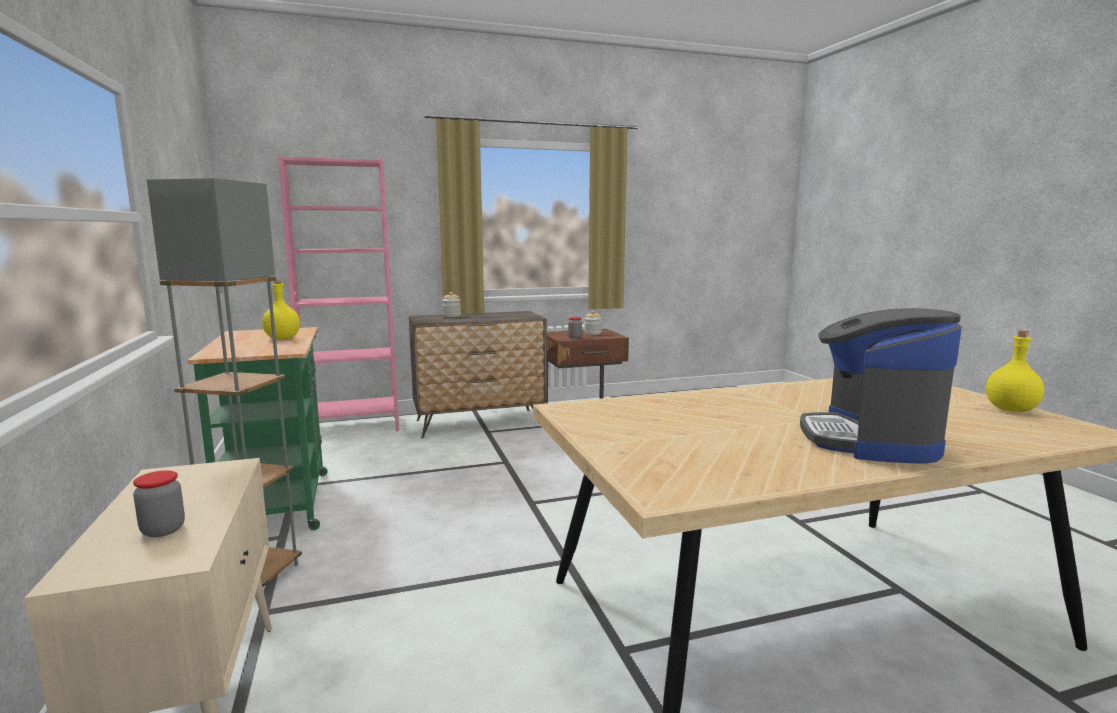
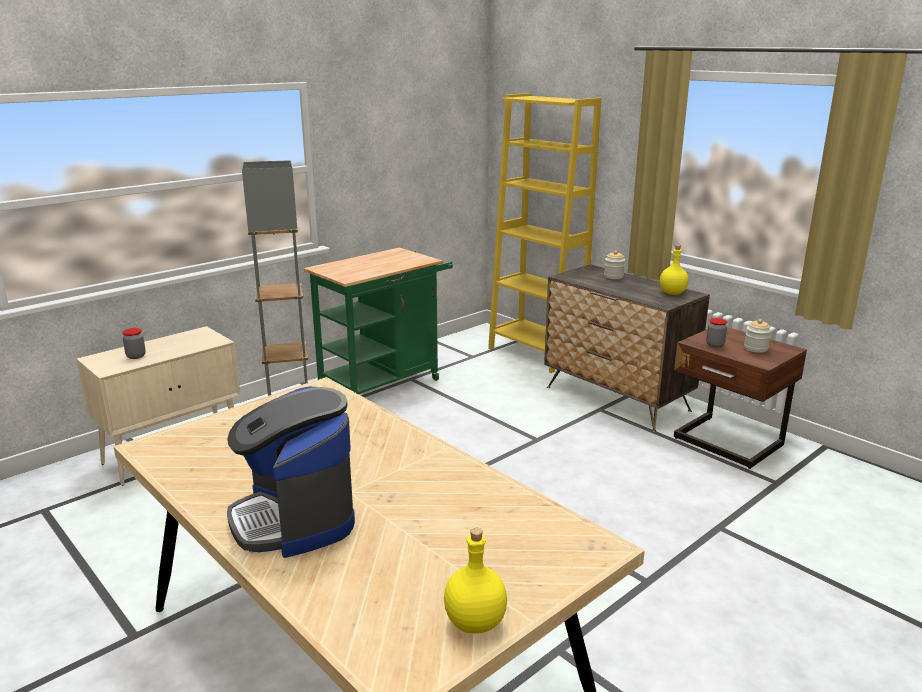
camera: 65 degrees right, 10 degrees up
(283, 338) = (387, 265): yellow bottle -> yellow bottle (673, 293)
(351, 427) = (535, 354): pink bookcase -> yellow bookcase
(870, 440) = (294, 519): coffee machine -> coffee machine turned 105 degrees counterclockwise

